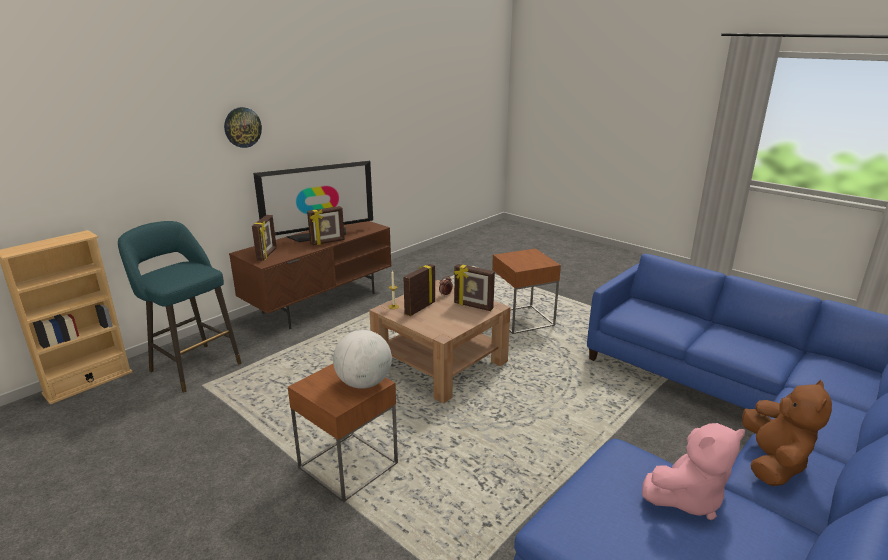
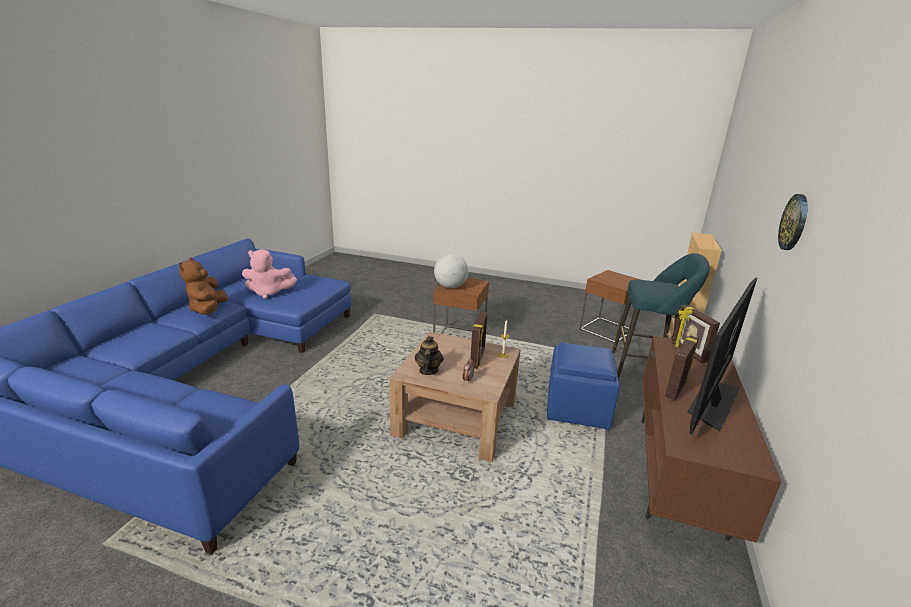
camera: 155 degrees right, 0 degrees up
(326, 347) = (576, 409): none -> blue ottoman
(473, 306) = (428, 370): picture frame -> teapot
(522, 319) = (392, 520): brown side table -> brown side table (606, 330)
(687, 498) = (269, 293): pink plush toy -> pink plush toy turned 135 degrees counterclockwise

